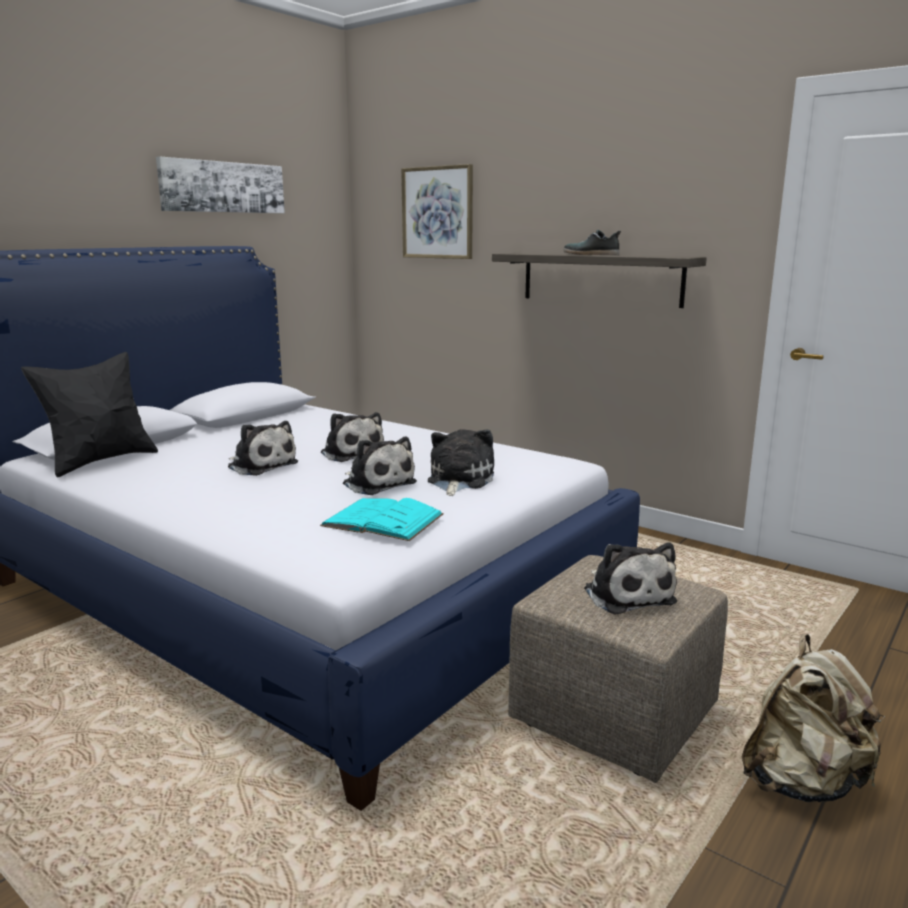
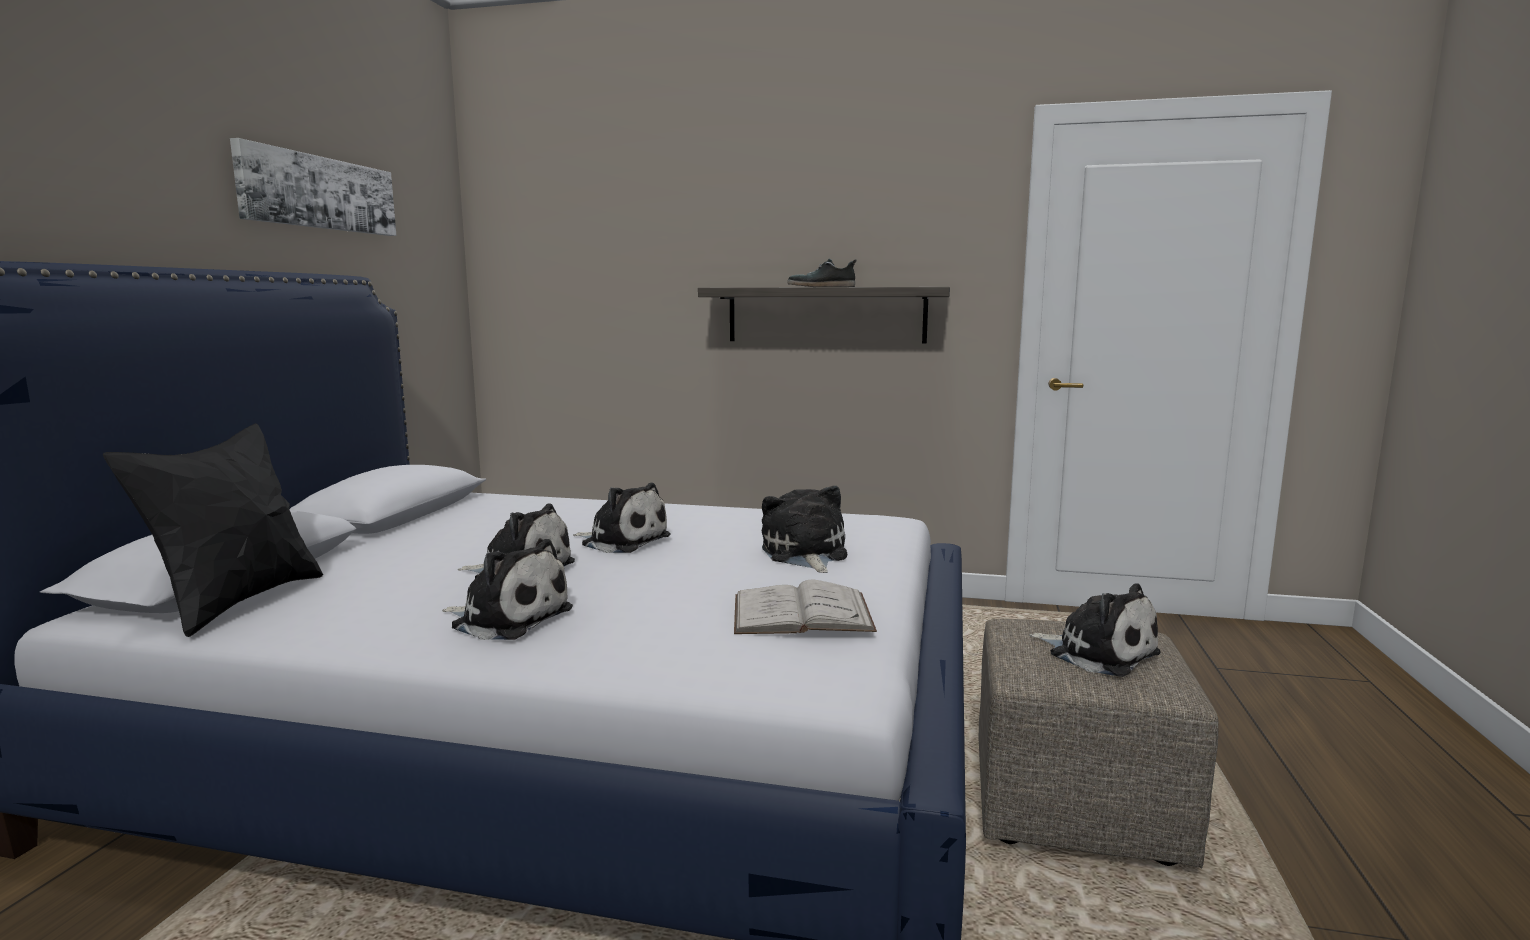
camera: 25 degrees left, 5 degrees down
(377, 483) = (713, 572): plush toy -> plush toy (508, 618)
(383, 520) = (801, 613): turquoise book -> white book
(437, 213) = (601, 242): picture -> none
(802, 782) = (1300, 822): beige backpack -> none

